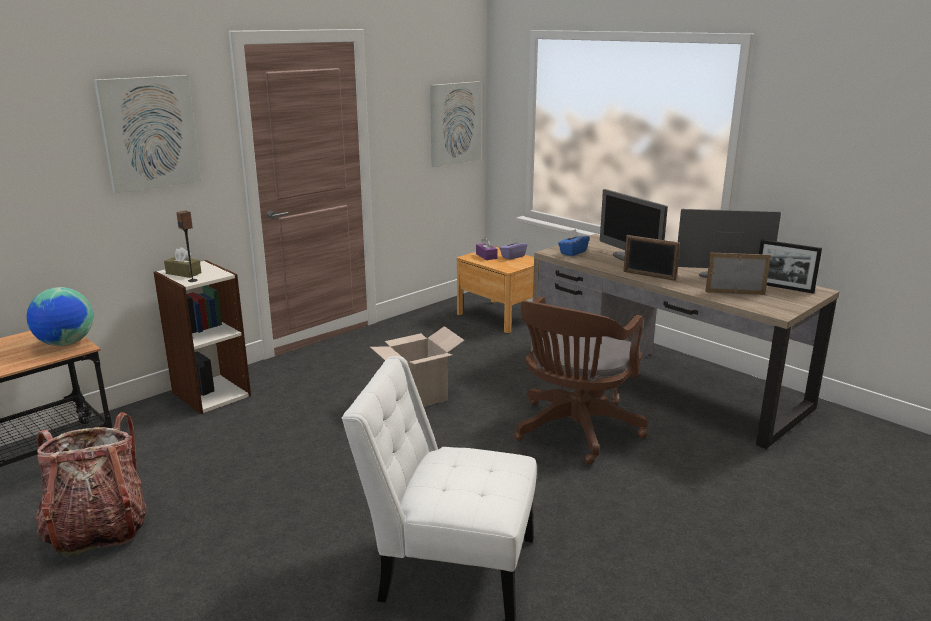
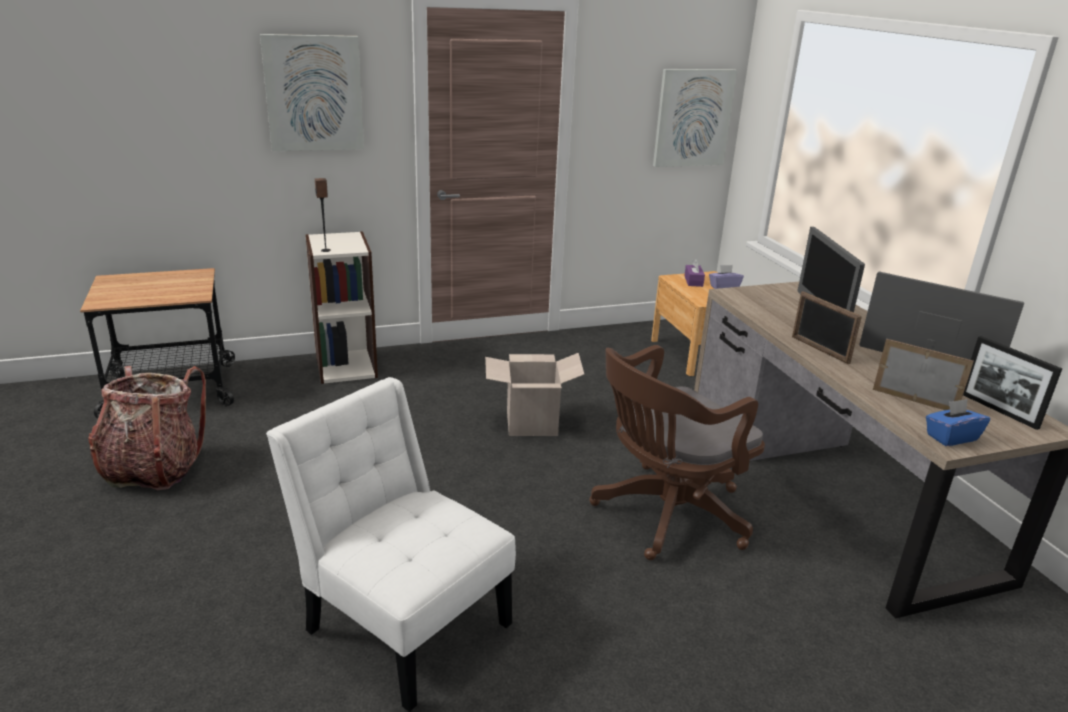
camera: 25 degrees right, 5 degrees up
(66, 344) = (191, 289): globe -> none
(183, 273) = (327, 241): brown tissue box -> none
(573, 252) = (755, 299): blue tissue box -> blue tissue box (951, 437)

